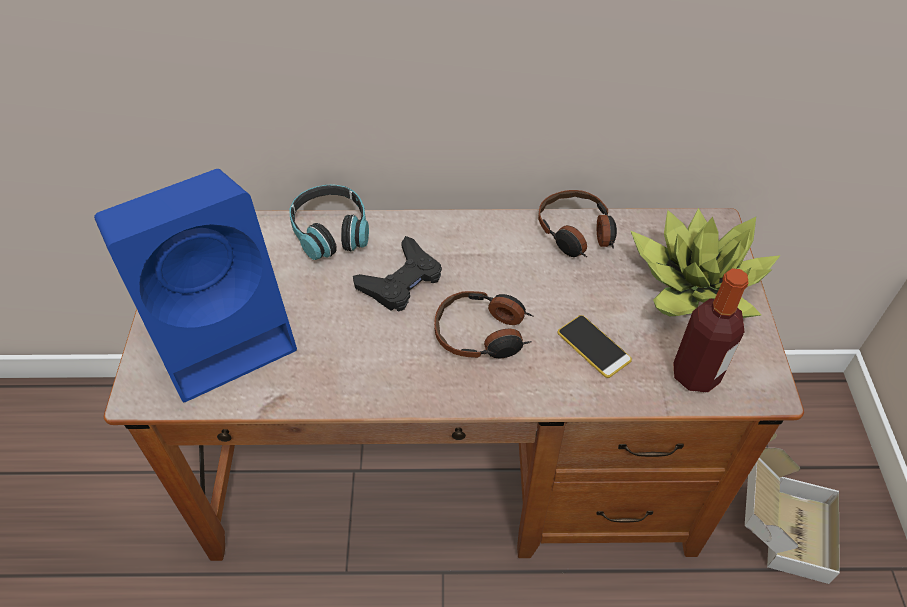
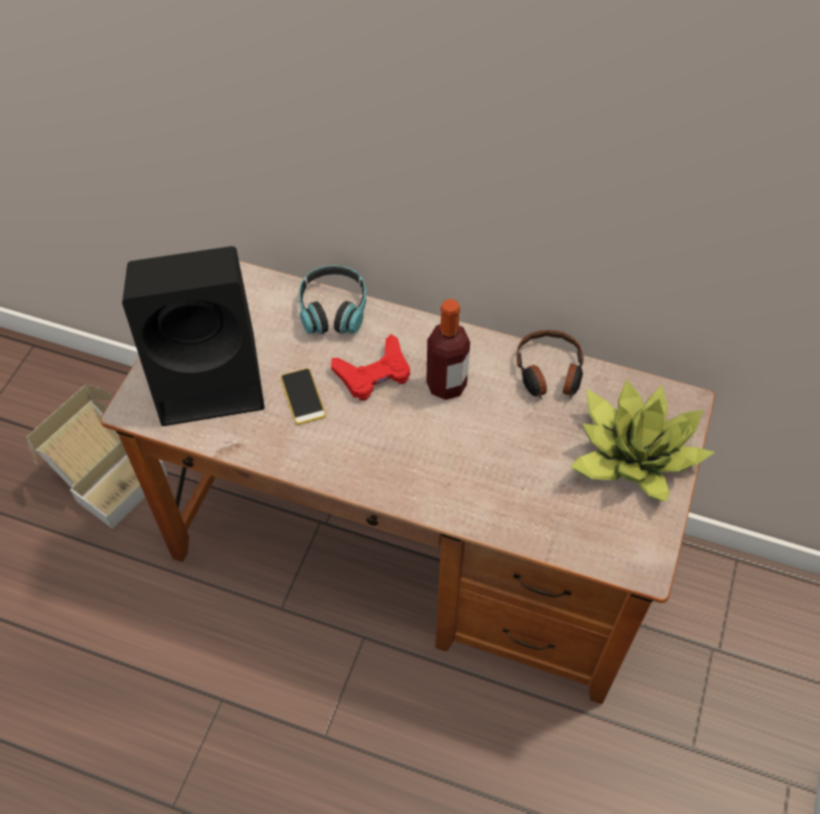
camera: 20 degrees right, 5 degrees up
(223, 333) = (212, 376): blue speaker -> black speaker
(401, 281) = (374, 373): black game controller -> red game controller
(483, 334) = (422, 442): headphones -> none
(593, 346) = (512, 482): phone -> phone (303, 396)
(695, 375) = (588, 535): bottle -> bottle (446, 385)
(774, 527) = (690, 704): cardboard box -> cardboard box (108, 477)

